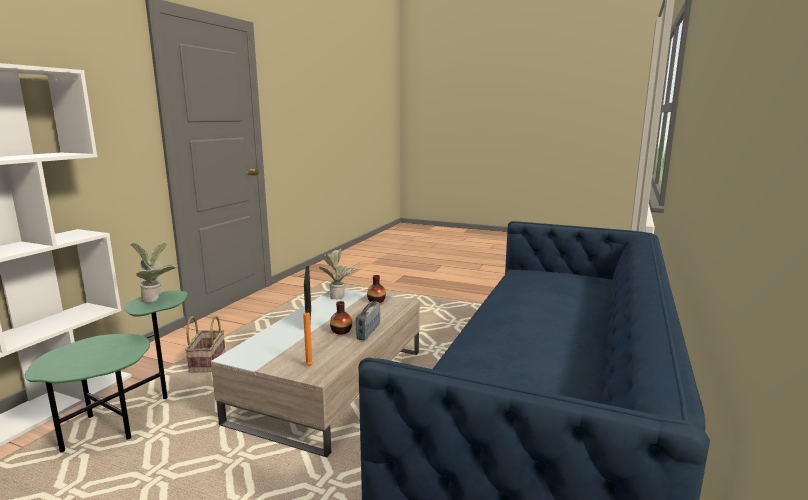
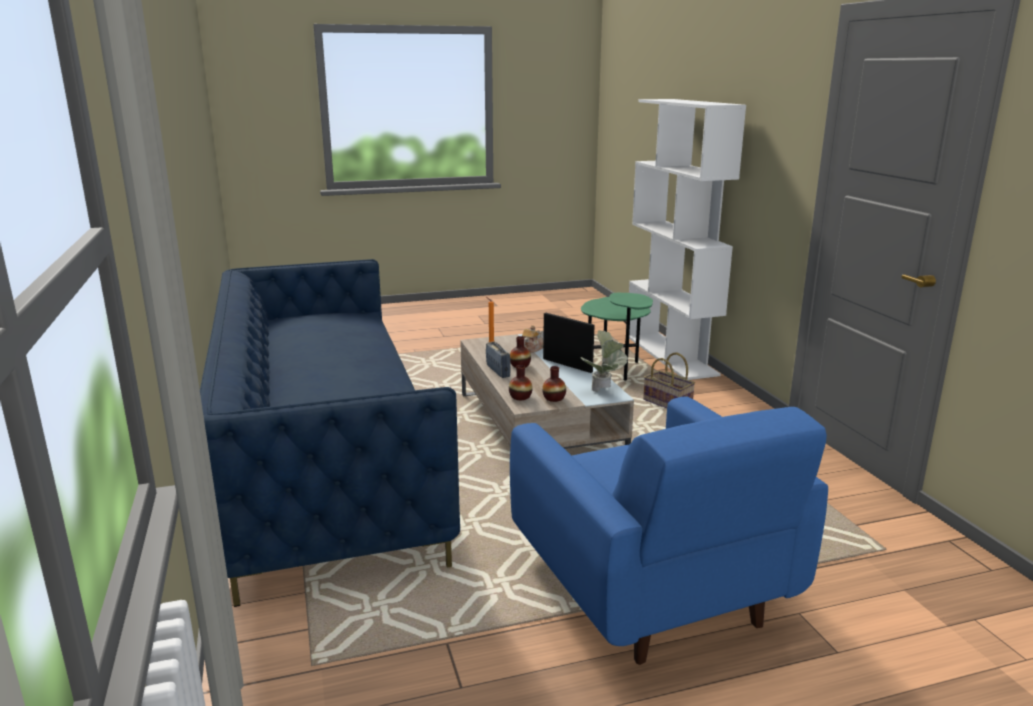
camera: 140 degrees right, 5 degrees up
(157, 299) = (635, 299): potted plant -> none
(292, 344) = (532, 349): none -> teapot
(395, 308) = (520, 397): none -> vase
(431, 298) = (651, 589): none -> blue armchair

